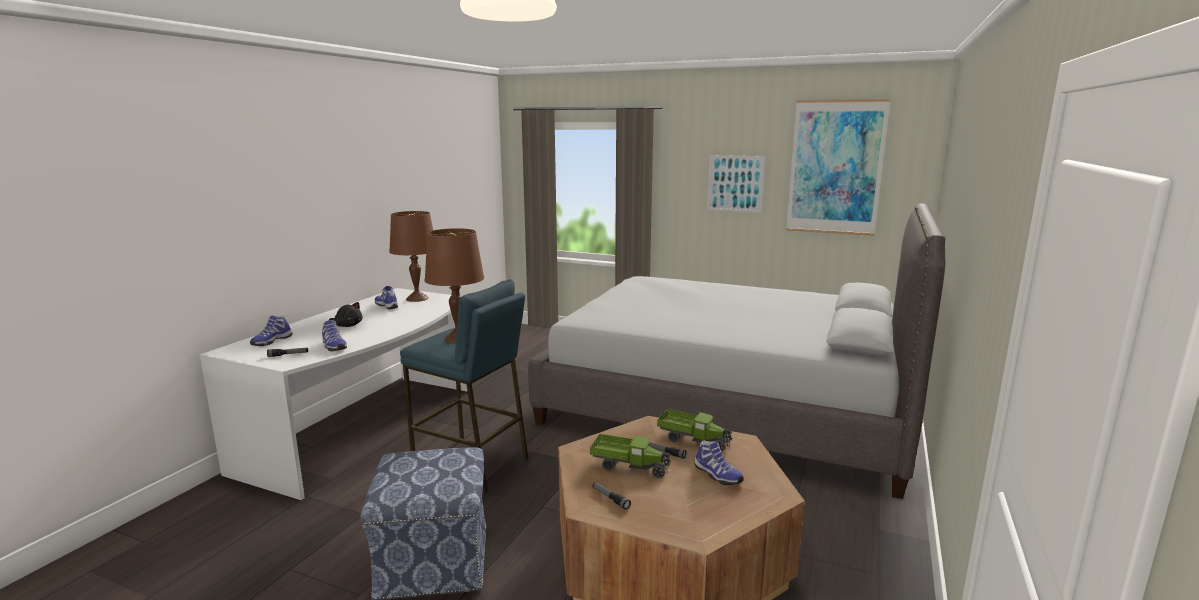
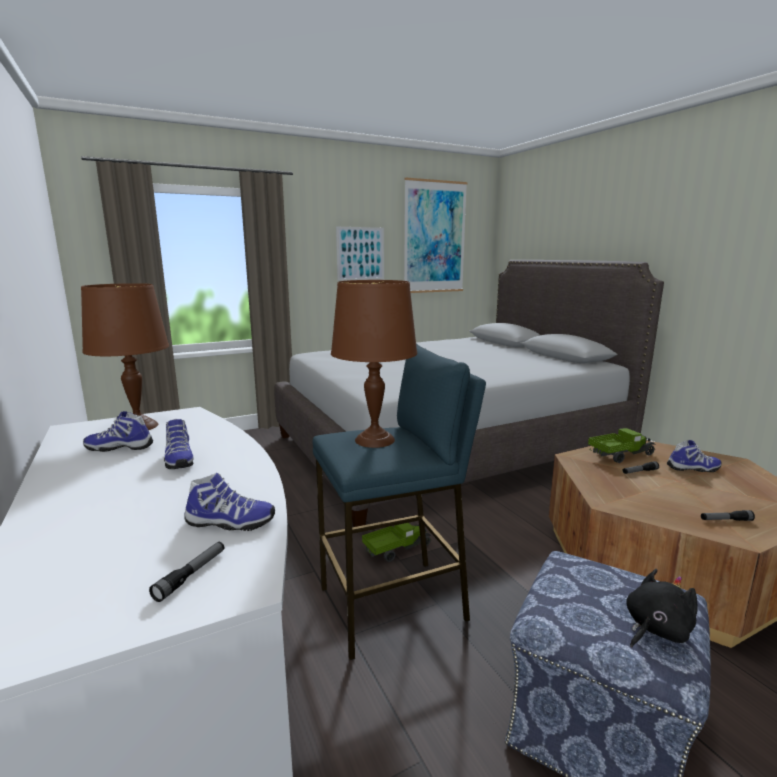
camera: 50 degrees left, 0 degrees up
(271, 341) = (60, 578): shoe -> shoe (178, 459)
(348, 325) = (145, 490): black plush toy -> black plush toy (655, 629)
(629, 466) = (658, 492): toy truck -> toy truck (396, 549)

